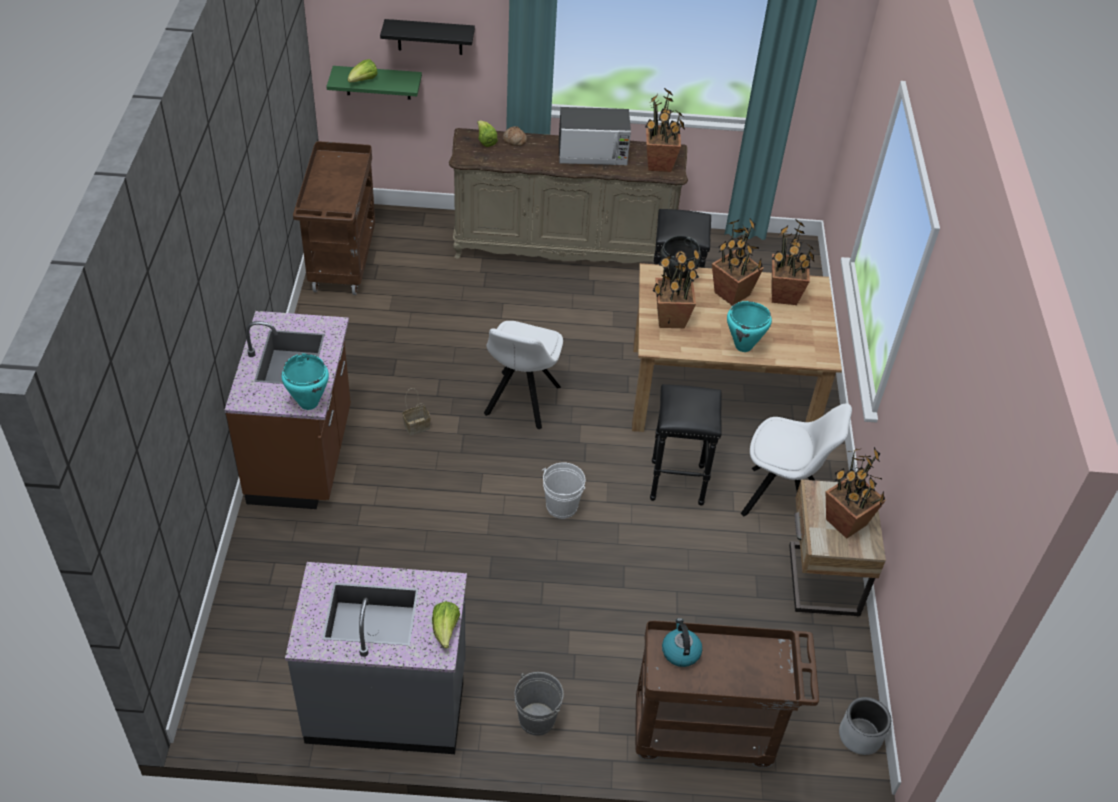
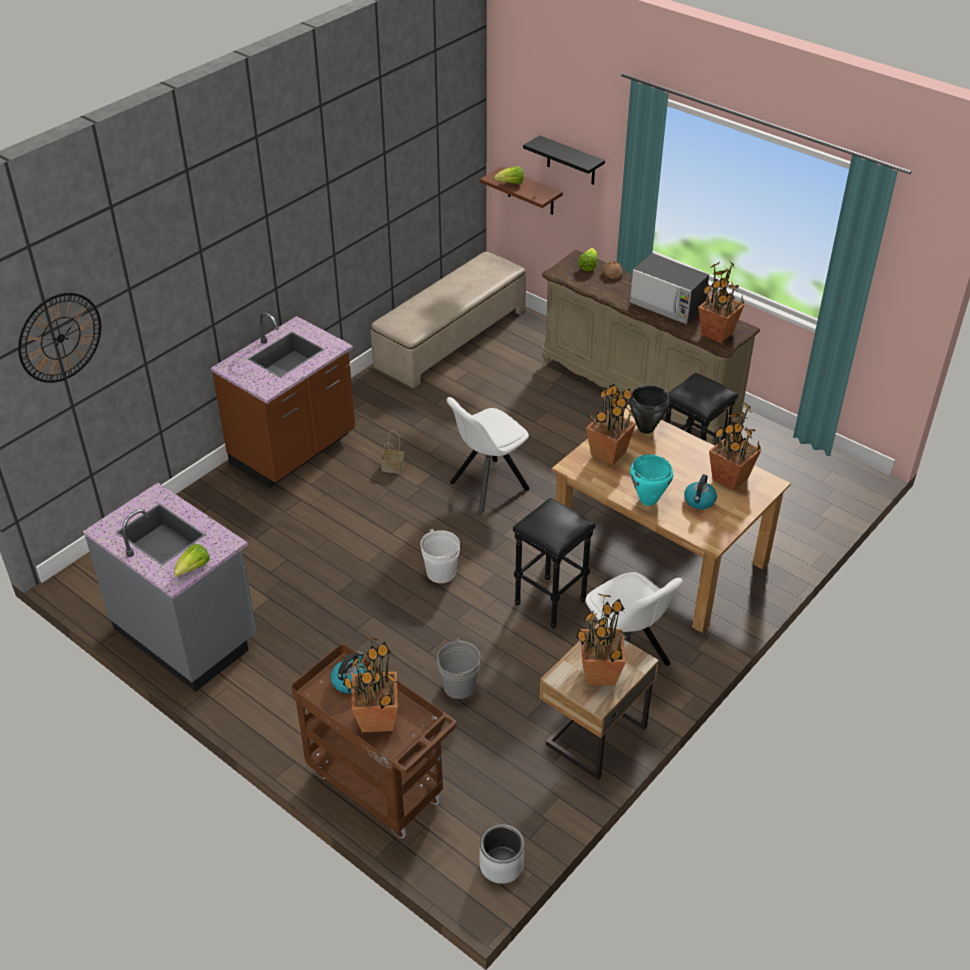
camera: 40 degrees right, 5 degrees down
(145, 454) = (60, 338): none -> wall clock
(308, 403) = (265, 387): turquoise cooking pot -> none
(342, 266) = (451, 337): brown cart -> beige bench
(378, 82) = (530, 192): green shelf -> brown shelf
(537, 719) = (272, 703): grey bucket -> grey bucket (459, 686)
(731, 294) = (683, 458): potted plant -> potted plant (376, 719)
(781, 327) = (699, 501): none -> kettle

